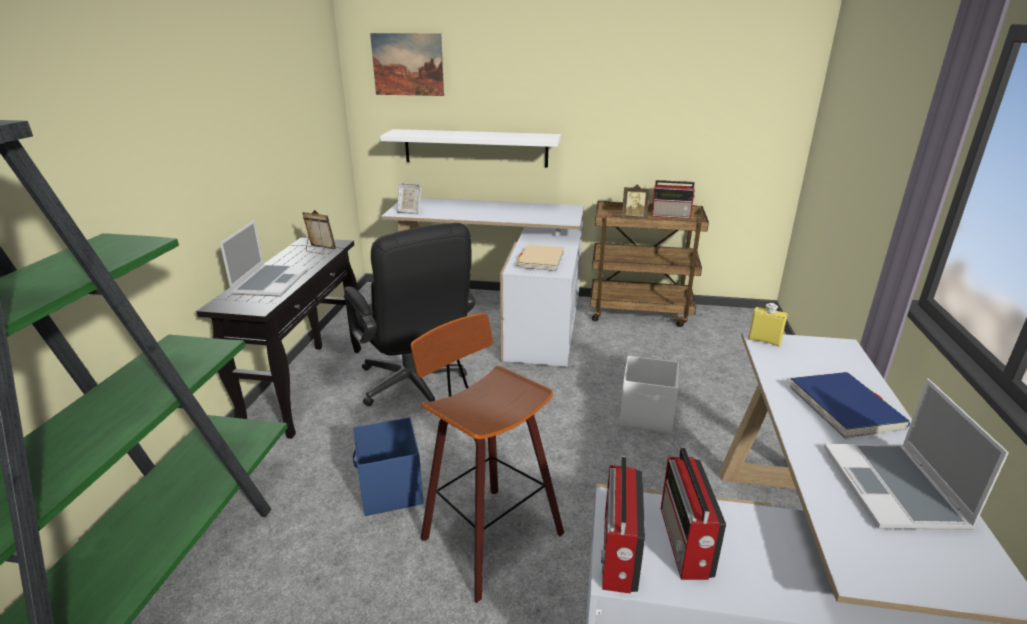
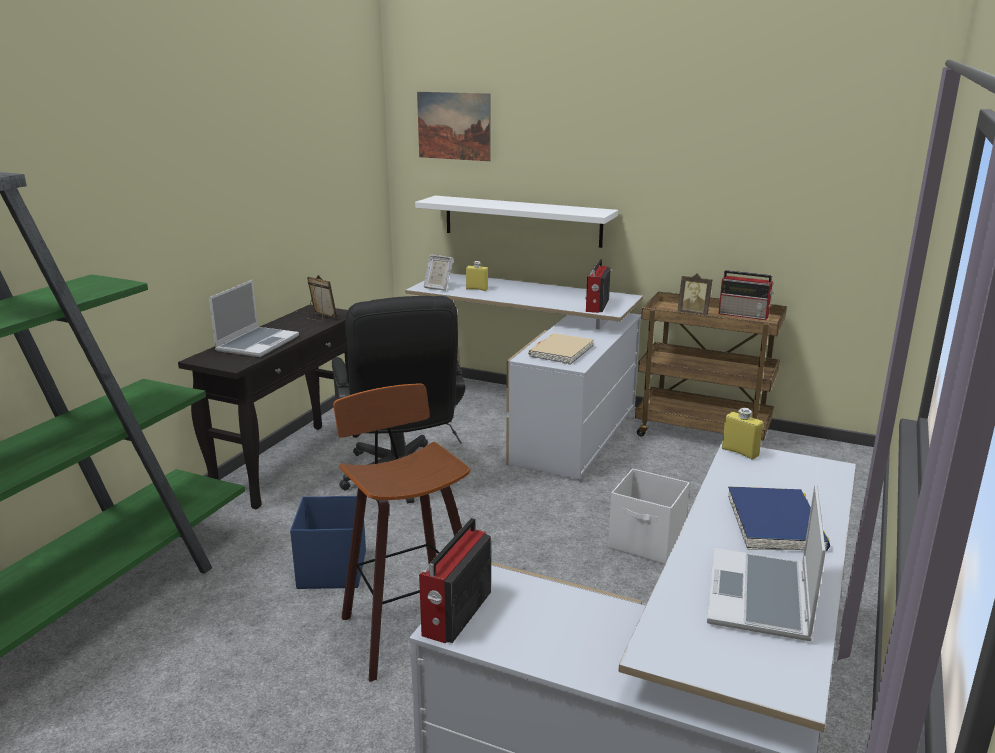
camera: 15 degrees right, 5 degrees down
(444, 210) = (477, 289): none -> yellow bottle
(685, 543) = (526, 617): radio -> radio (596, 306)

